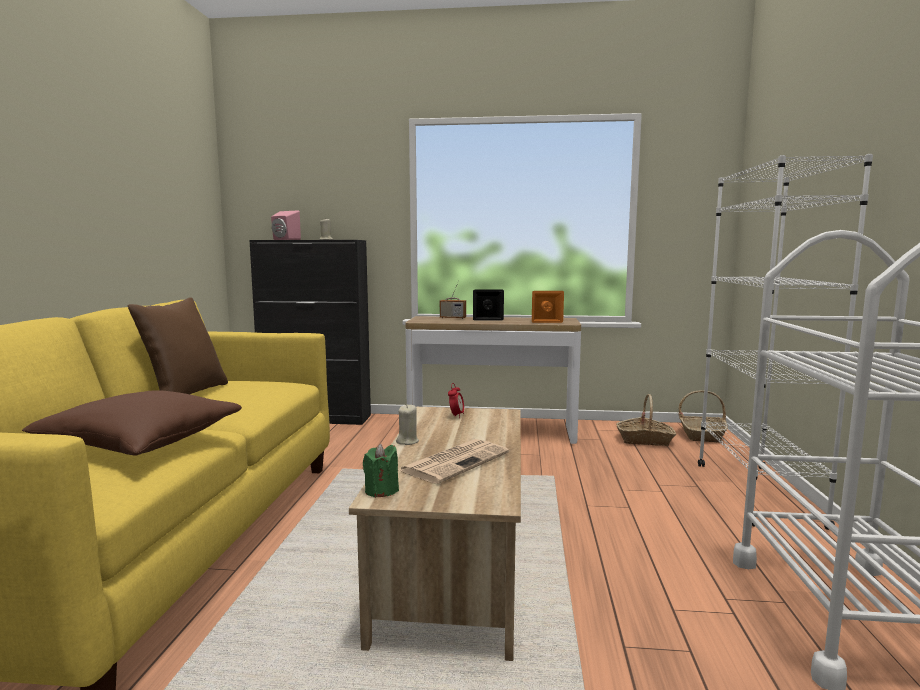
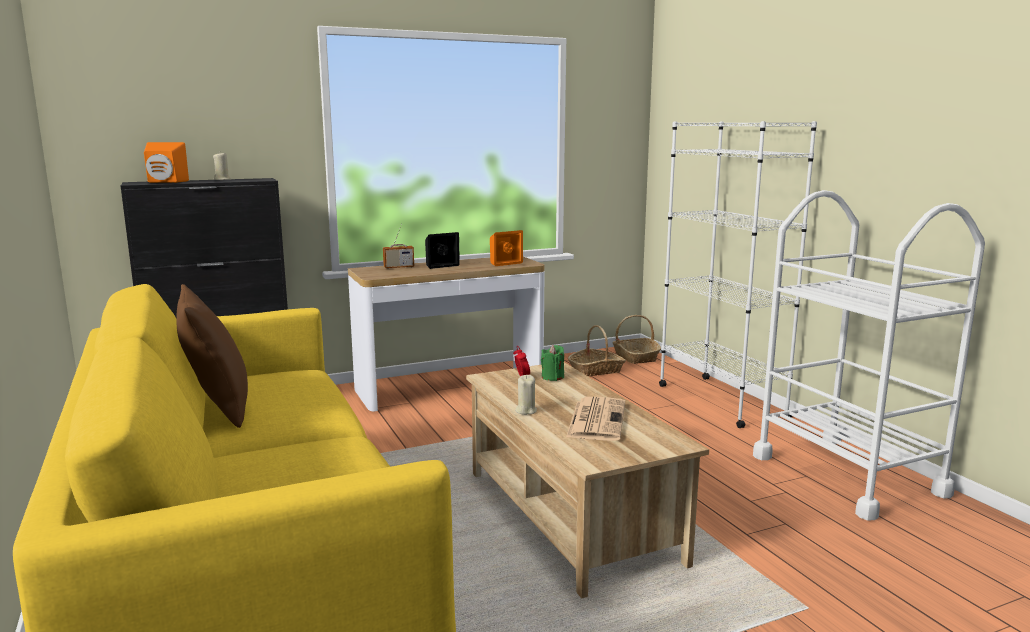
camera: 30 degrees left, 5 degrees up
(142, 443) = (316, 466): brown pillow -> none
(284, 239) = (165, 182): pink speaker -> orange speaker
(381, 491) = (585, 456): green candle -> green candle (552, 377)

